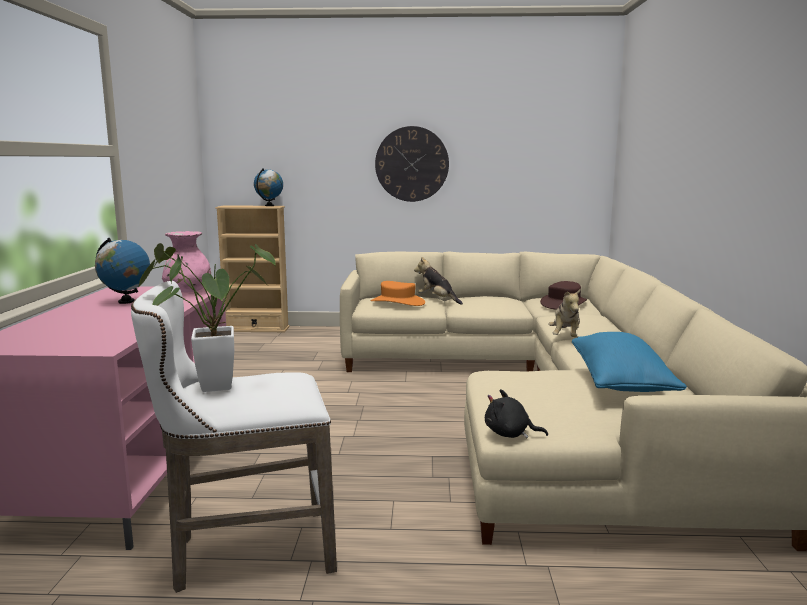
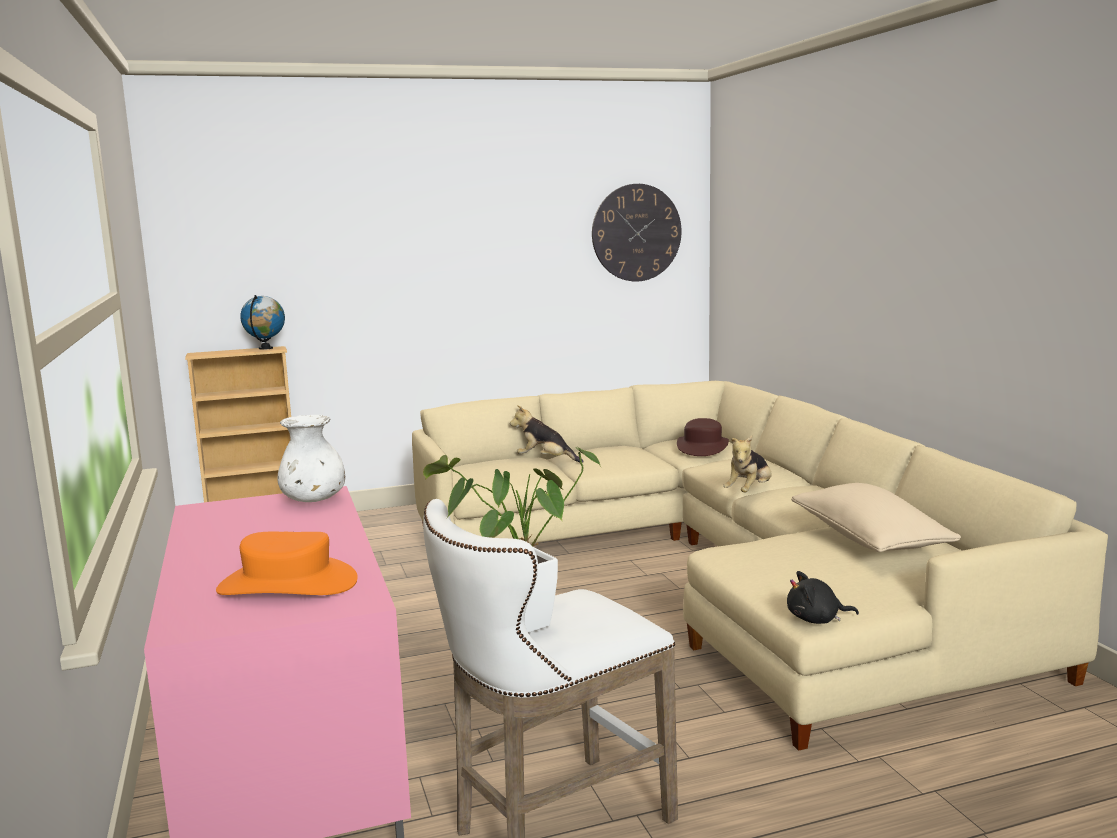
camera: 20 degrees left, 0 degrees up
(126, 302) = (253, 528): globe -> none
(188, 292) = (313, 501): pink vase -> white vase
(398, 302) = (503, 470): orange hat -> orange hat (288, 584)
(412, 164) = (462, 276): wall clock -> wall clock (636, 233)
(565, 337) = (749, 492): plush toy -> plush toy turned 45 degrees clockwise
(620, 382) = (869, 540): blue pillow -> beige pillow

